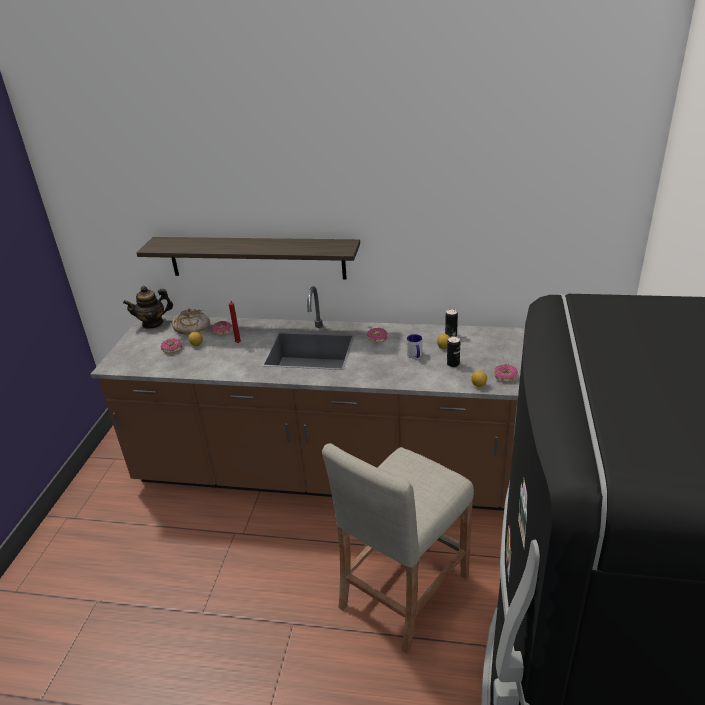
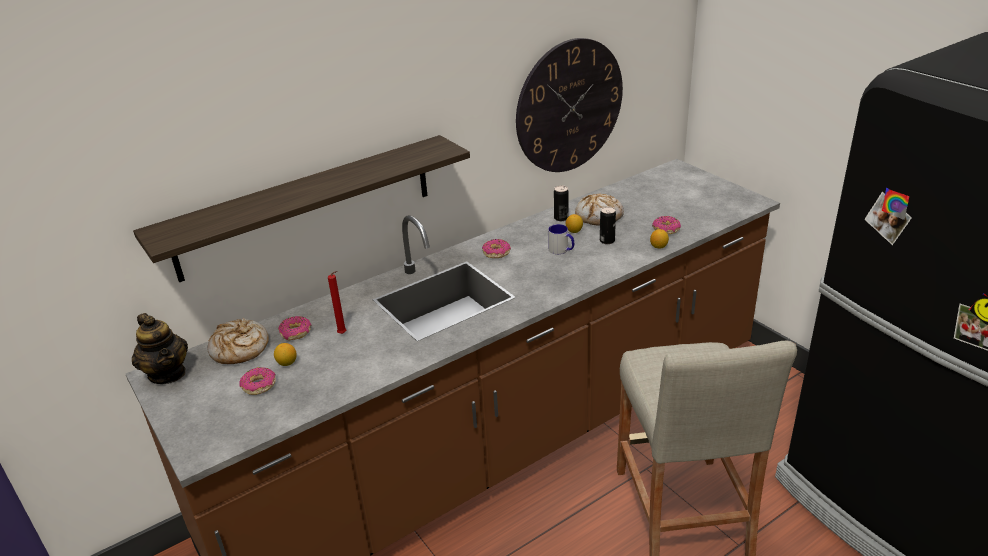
camera: 45 degrees left, 0 degrees up
(153, 323) = (167, 373): teapot -> teapot turned 60 degrees counterclockwise
(477, 345) = (599, 216): none -> bread
(486, 250) = (569, 106): none -> wall clock

